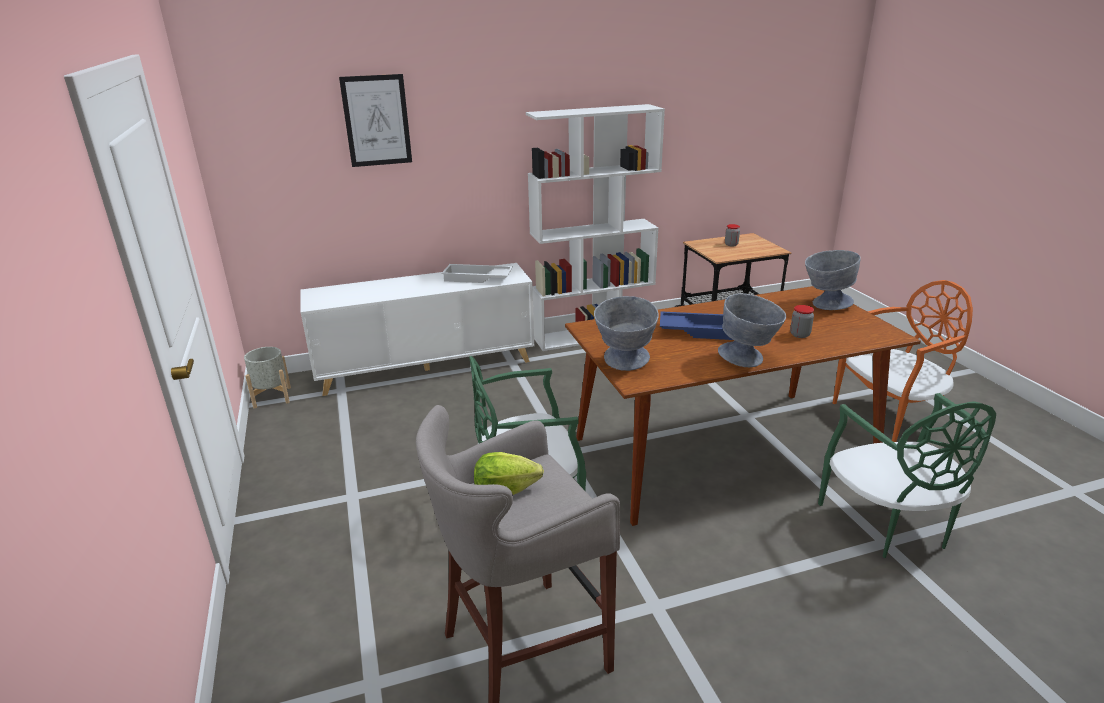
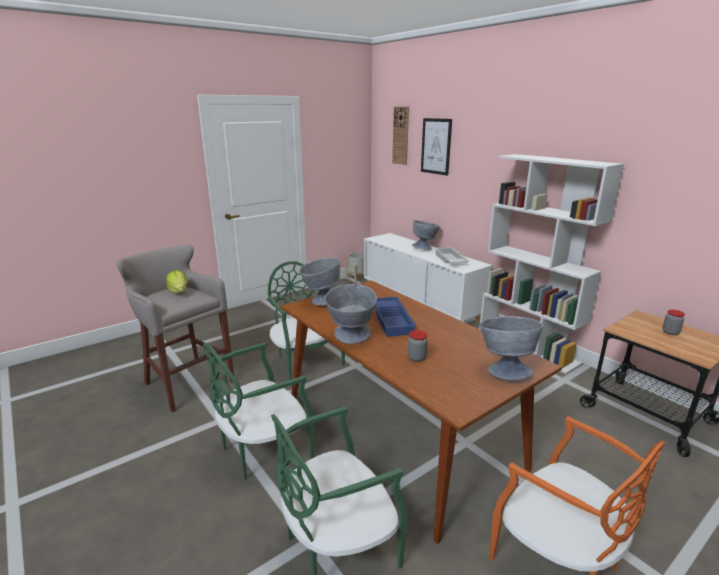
camera: 70 degrees right, 5 degrees down
(284, 113) = (401, 135): none -> wall clock
(409, 281) = (425, 248): none -> grey bowl
(735, 564) = (263, 450): none -> green chair

